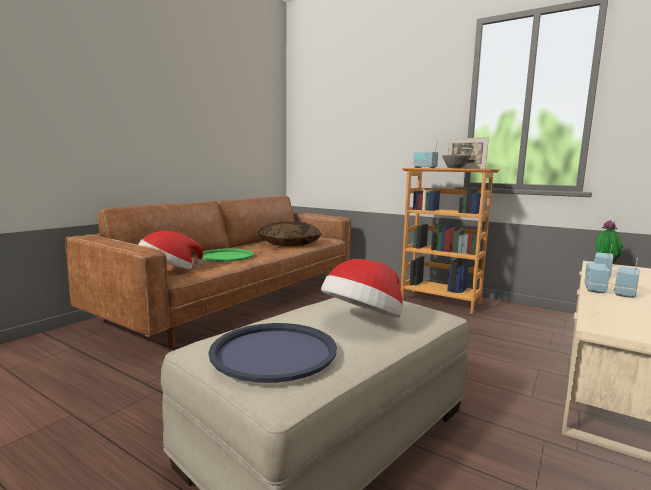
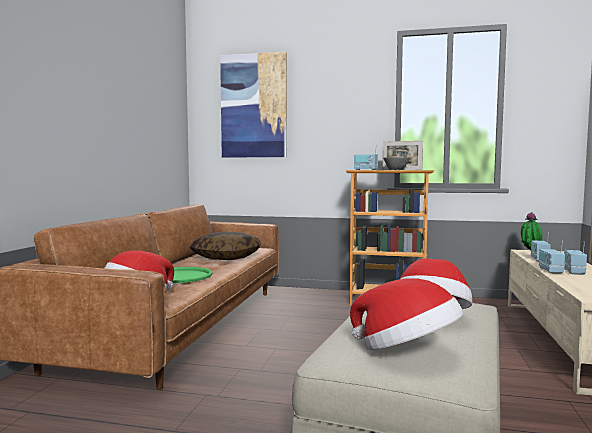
camera: 20 degrees left, 5 degrees down
(273, 352) = (406, 351): blue tray -> hat
(338, 107) = (254, 106): none -> picture

